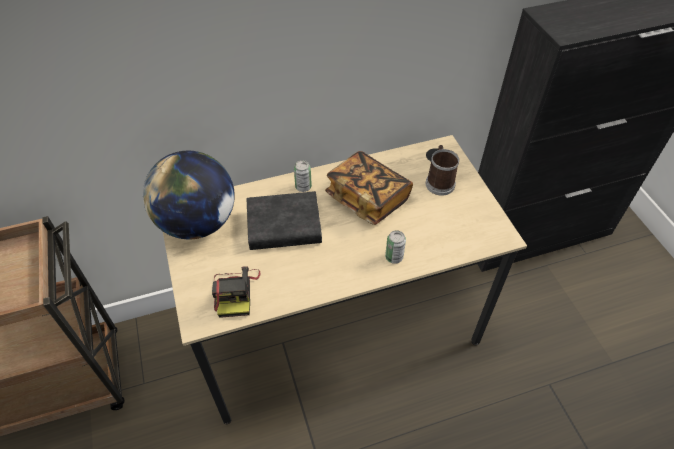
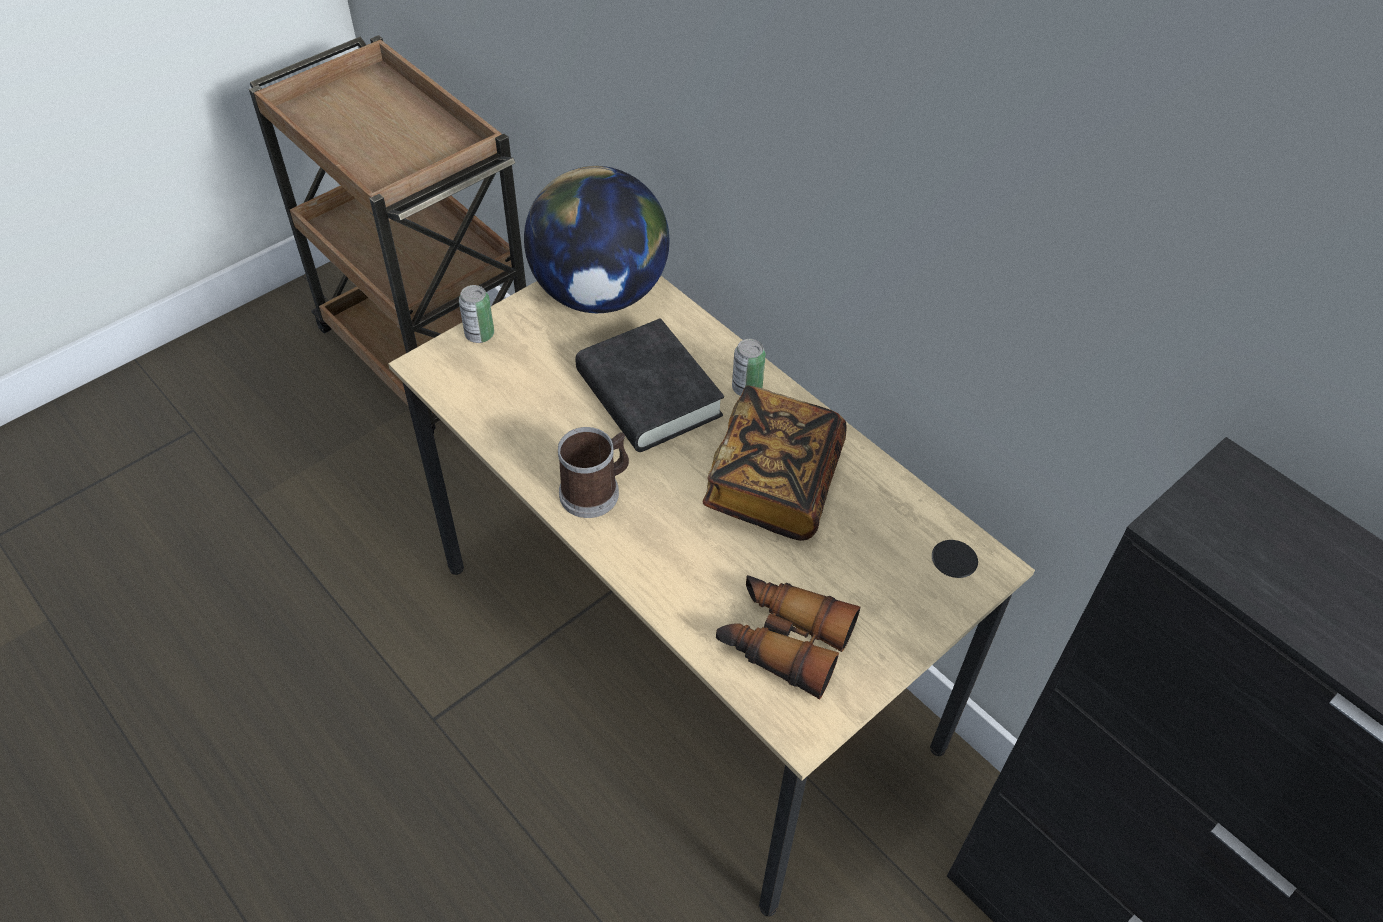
camera: 65 degrees right, 0 degrees up
(236, 292) = (495, 385): camera -> none
(394, 257) = (659, 562): can -> can (479, 334)
(439, 181) = (884, 581): mug -> mug (595, 491)
(457, 227) = (783, 641): none -> binoculars

